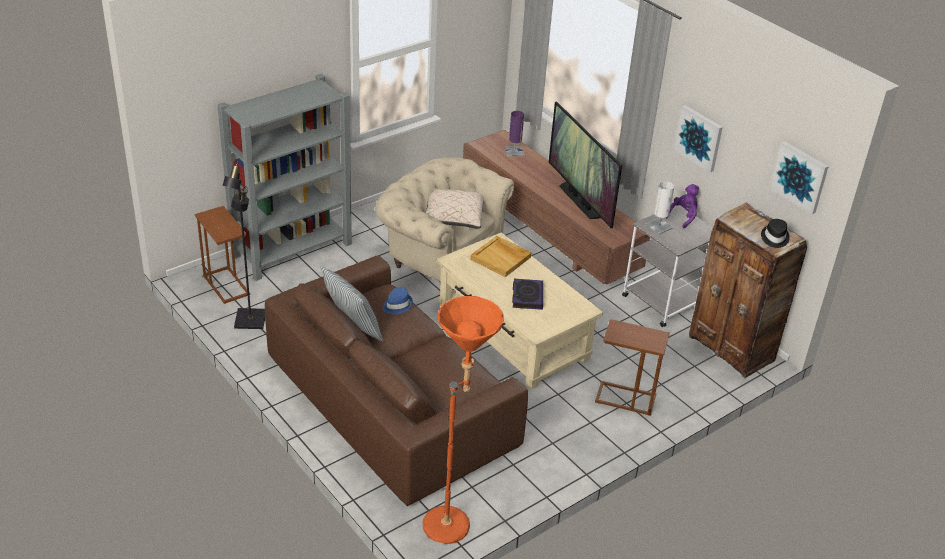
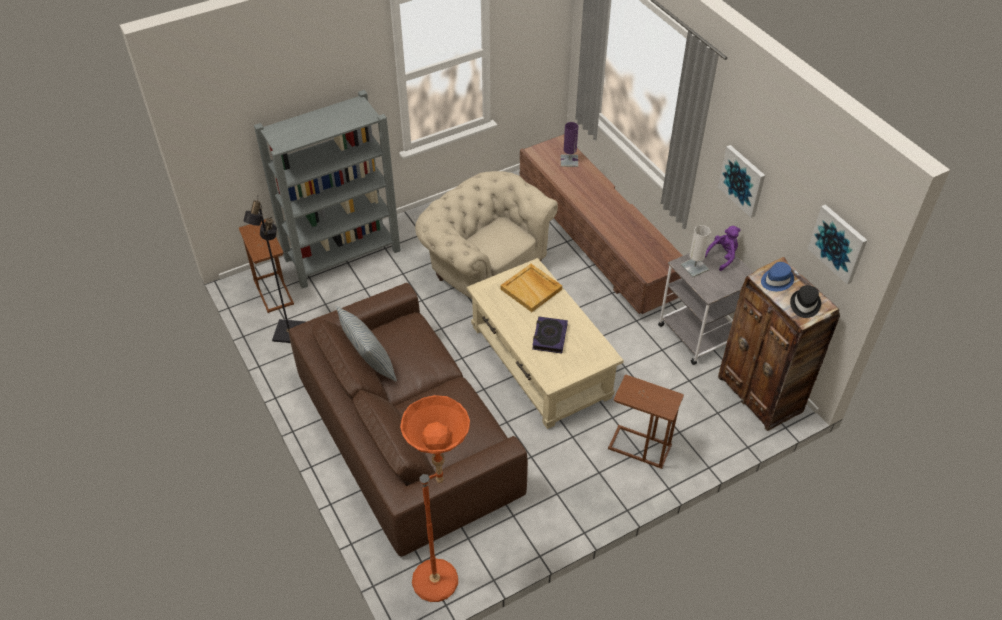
camera: 10 degrees right, 10 degrees up
(397, 305) = (417, 340): blue hat -> blue hat (776, 280)
(453, 217) = (493, 237): beige pillow -> none
(580, 201) = (625, 223): television -> none

